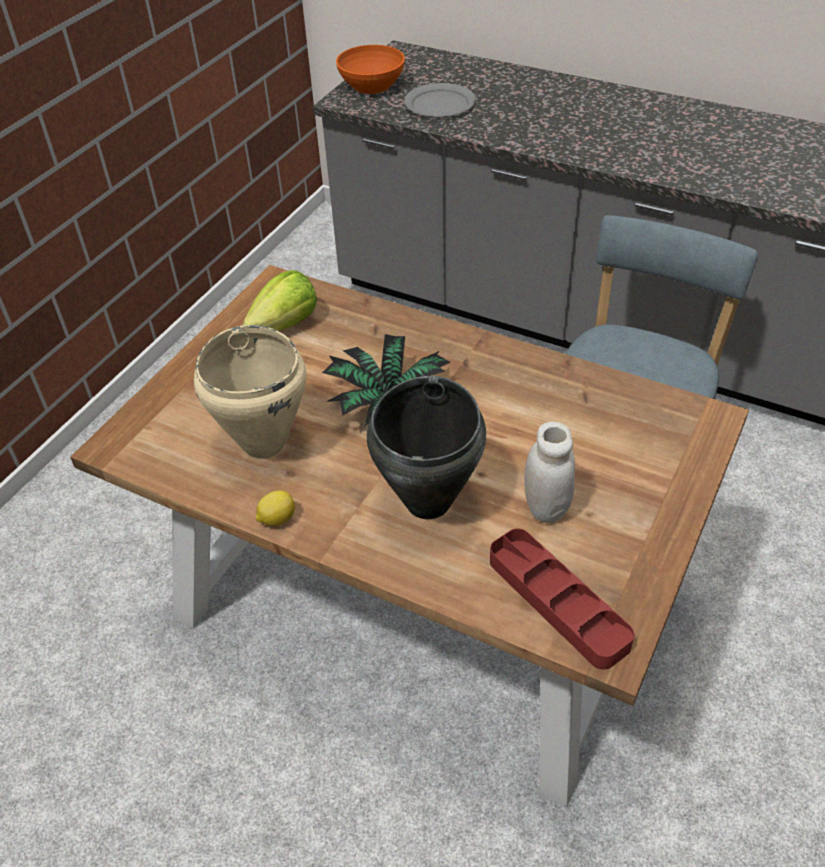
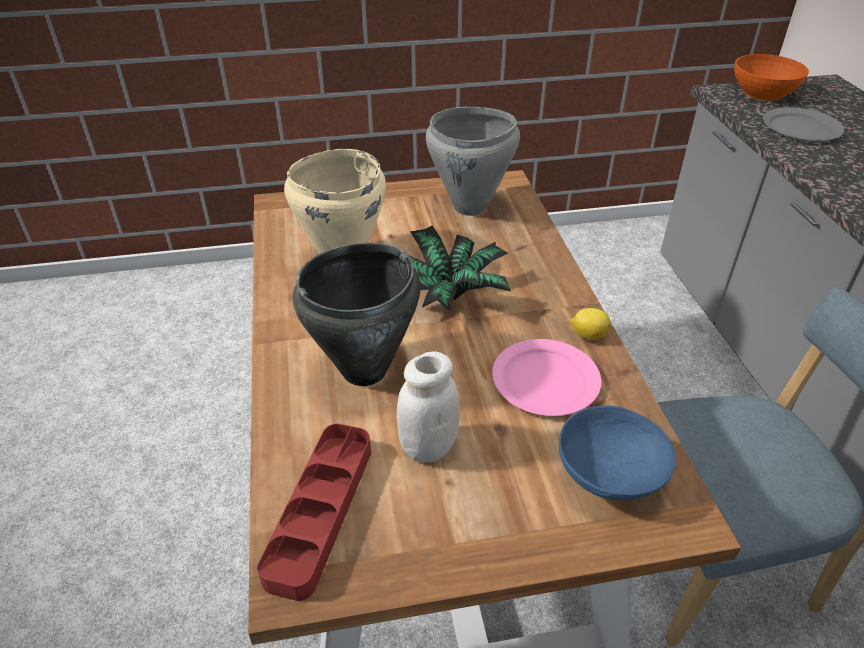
camera: 50 degrees right, 5 degrees down
(276, 519) = (275, 303): lemon -> lemon (588, 335)
(285, 325) = (470, 207): lettuce -> grey cooking pot
(538, 407) = (544, 380): none -> pink plate
(651, 432) = (606, 477): none -> blue bowl

